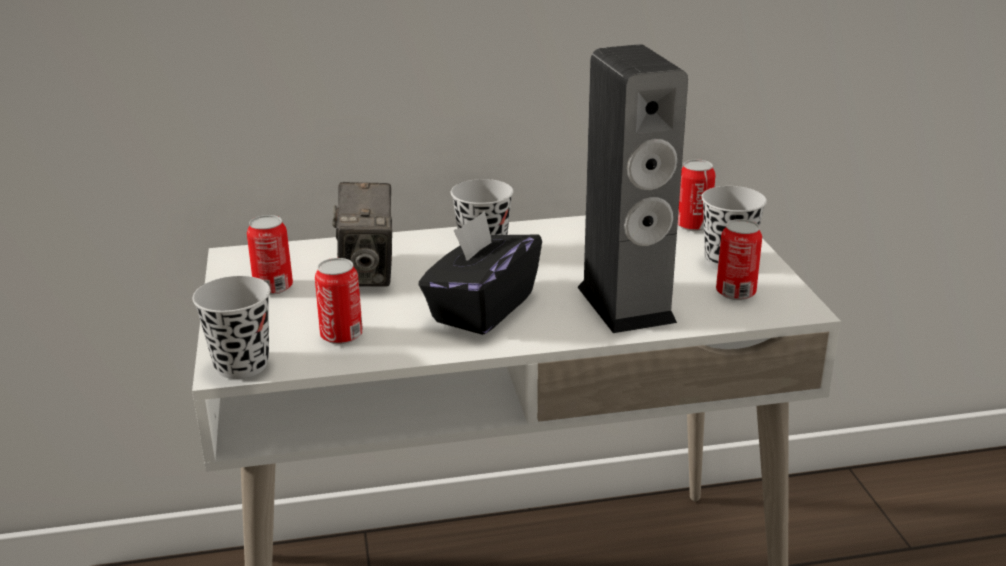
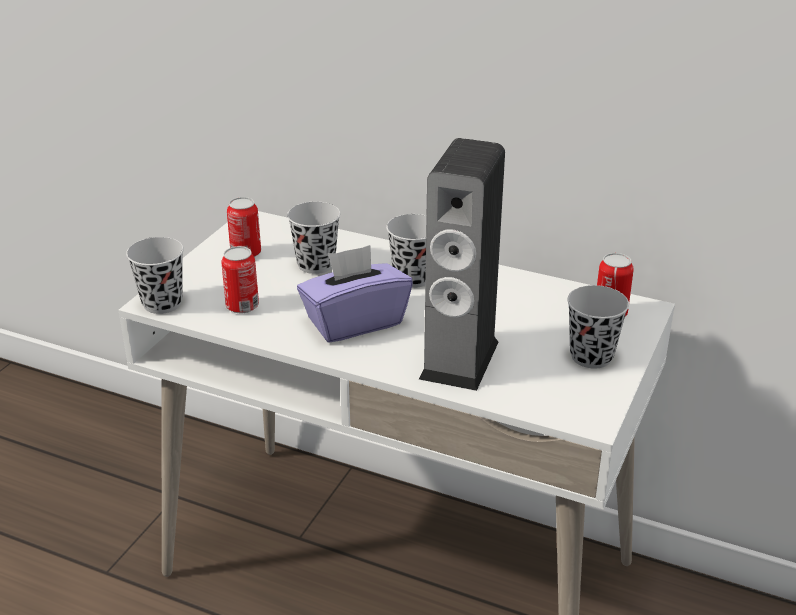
camera: 35 degrees right, 5 degrees up
(367, 273) = (316, 264): camera -> black cup
(481, 308) = (354, 322): black tissue box -> purple tissue box
(735, 293) = (558, 385): can -> none

